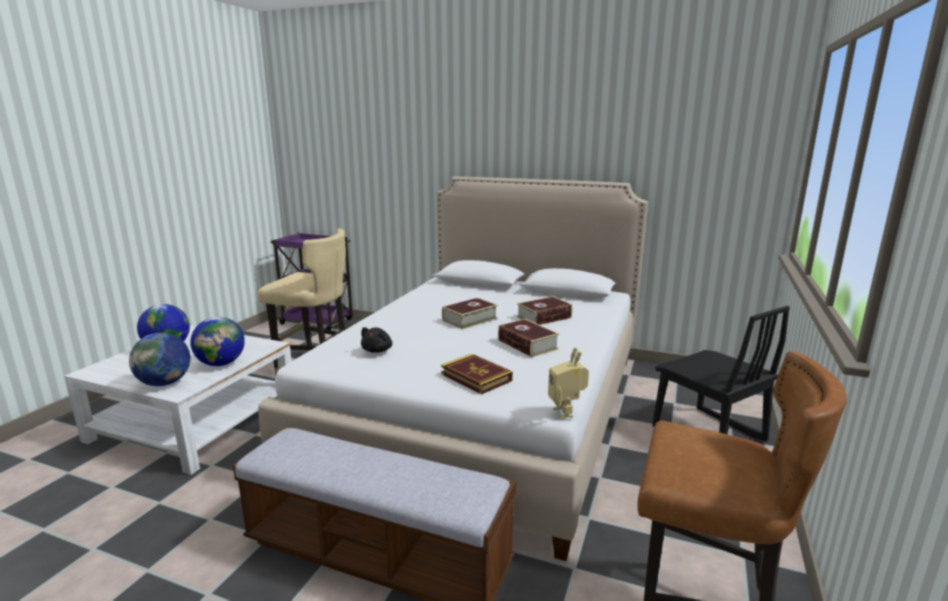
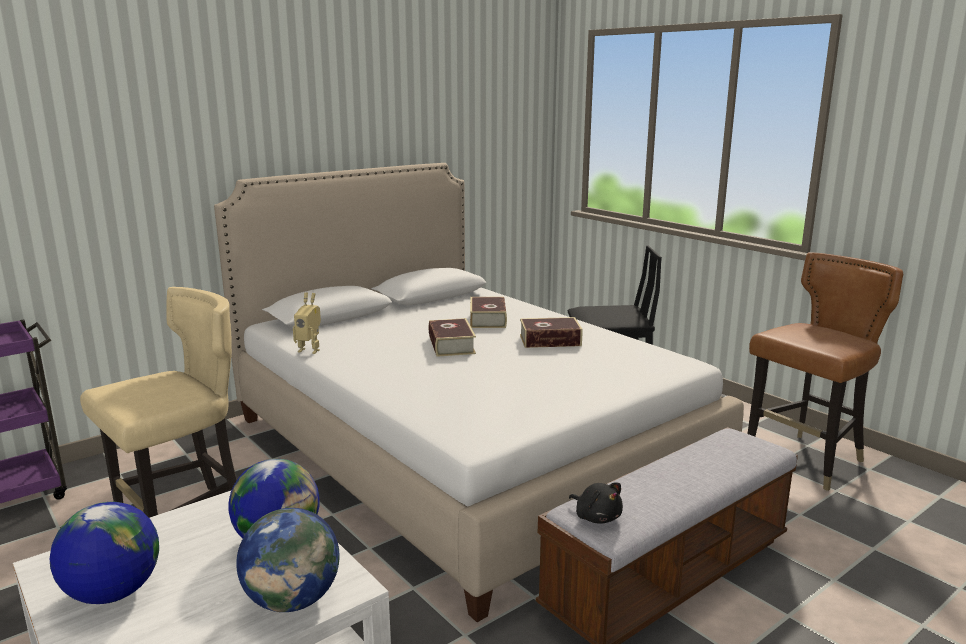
camera: 60 degrees left, 0 degrees up
(378, 350) = (491, 398): black plush toy -> black plush toy (596, 517)
(476, 377) = (606, 373): book -> none
(566, 412) = (699, 361): toy robot -> toy robot (310, 350)

